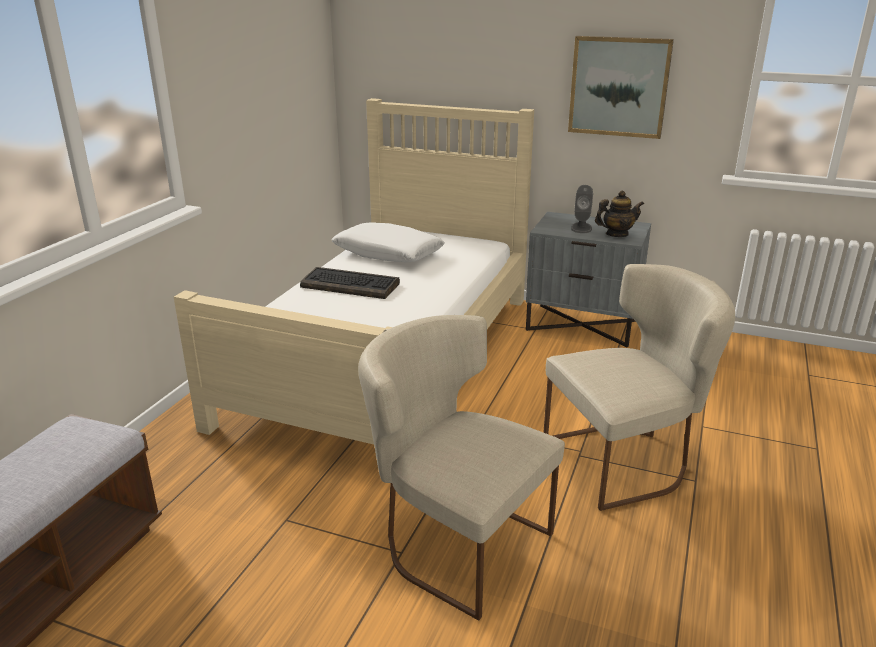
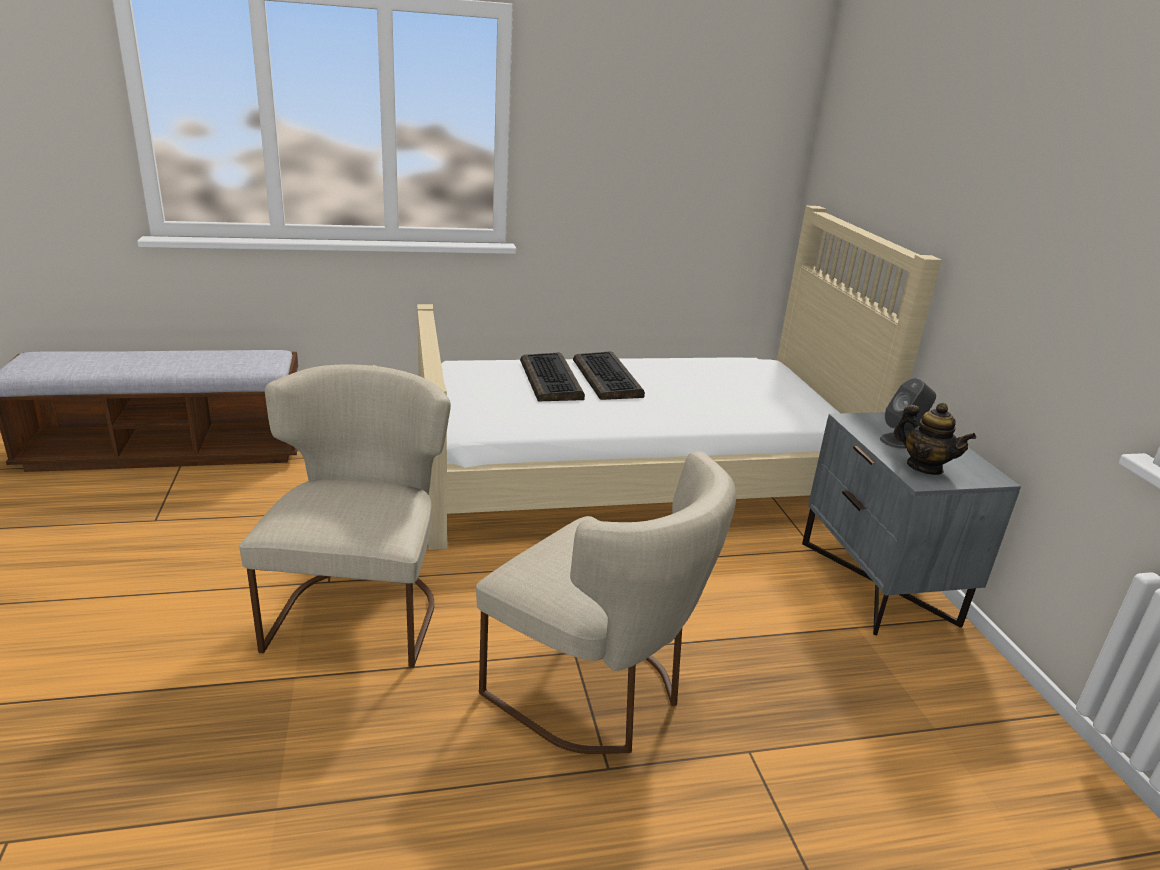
camera: 55 degrees right, 0 degrees up
(327, 306) = (552, 380): none -> keyboard
(388, 253) = (705, 376): white pillow -> none
(619, 86) = (1040, 252): picture -> none

